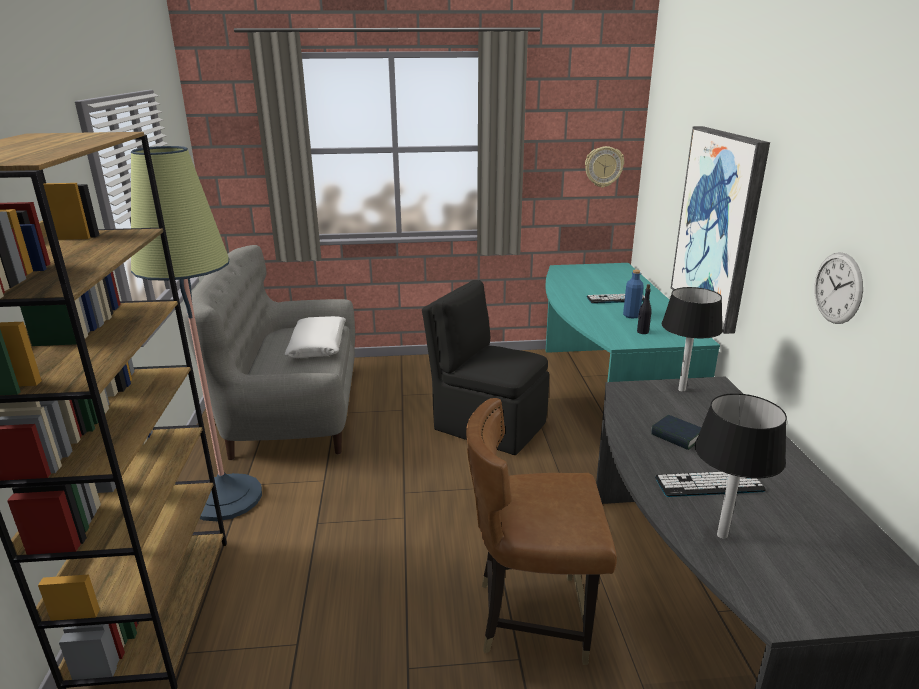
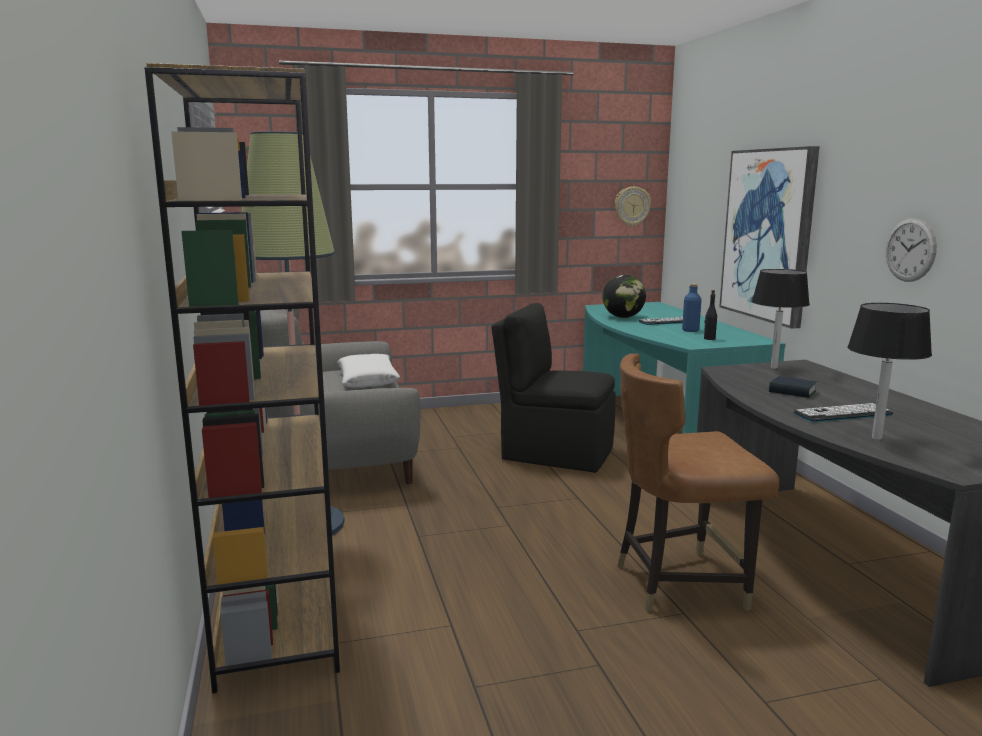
camera: 10 degrees left, 10 degrees down
(575, 288) = (623, 317): none -> globe

